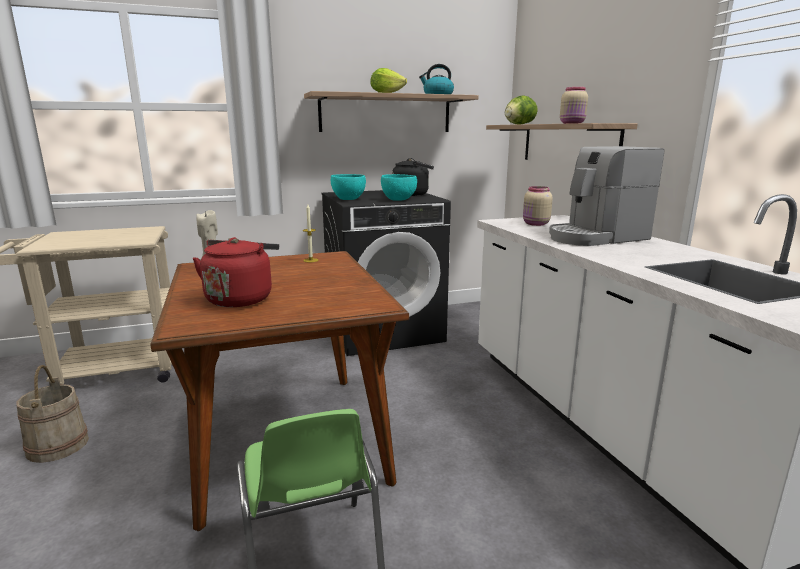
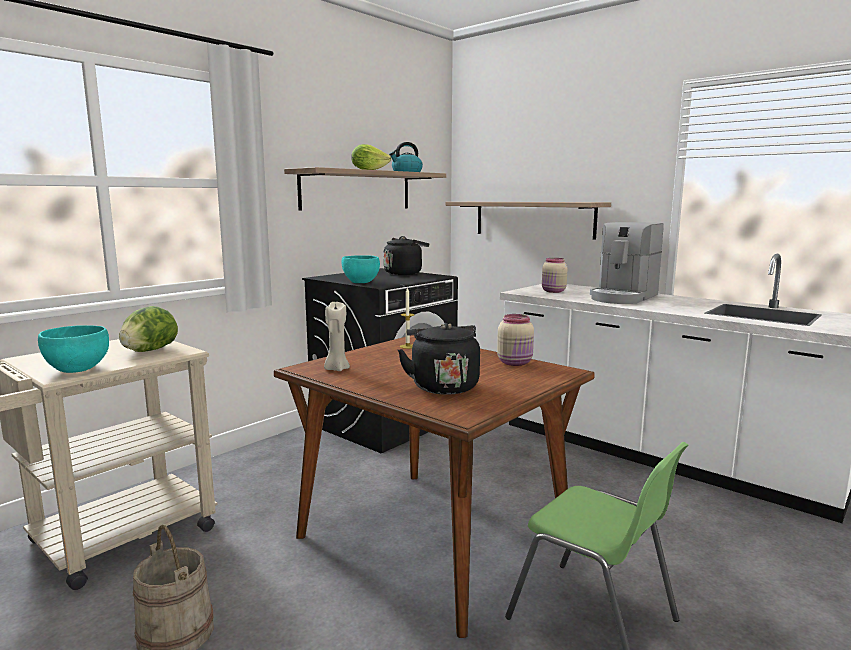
camera: 30 degrees left, 5 degrees down
(241, 298) = (442, 386): red kettle -> black kettle
(398, 200) = (411, 279): turquoise bowl -> turquoise bowl (77, 369)
(519, 124) = (482, 201): lettuce -> lettuce (149, 350)
(572, 123) = (549, 201): beige jar -> beige jar (515, 363)

